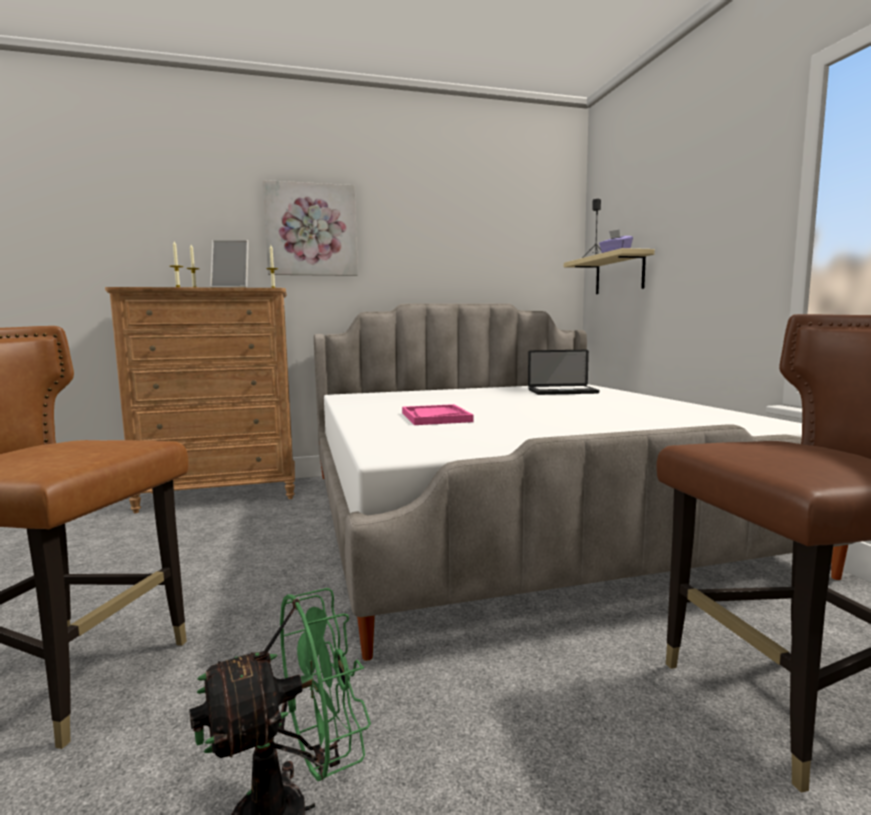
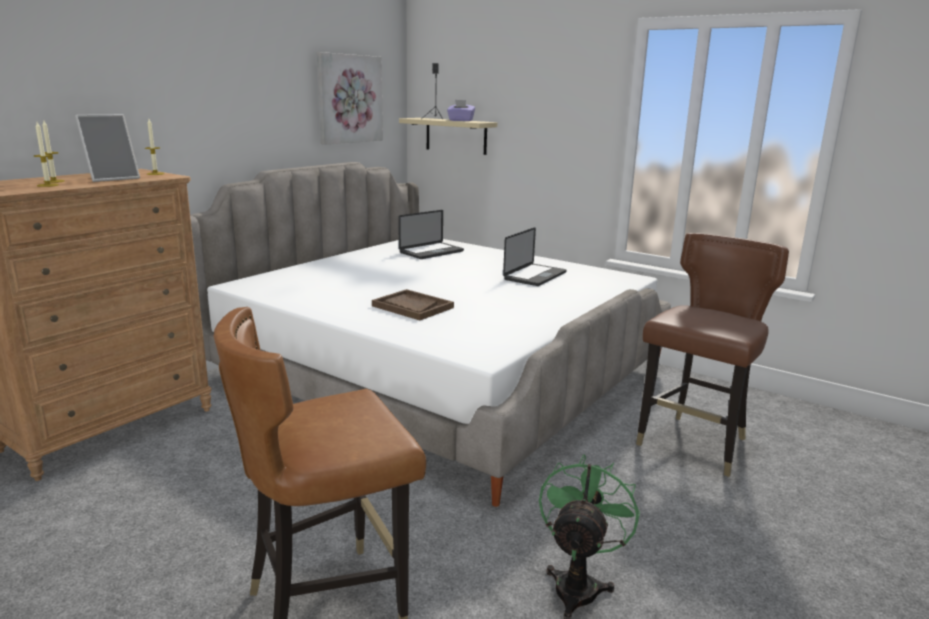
camera: 40 degrees left, 10 degrees up
(311, 230) = (160, 87): picture -> picture (349, 99)
(435, 417) = (412, 307): pink tray -> brown tray
(637, 412) = (535, 276): none -> laptop

